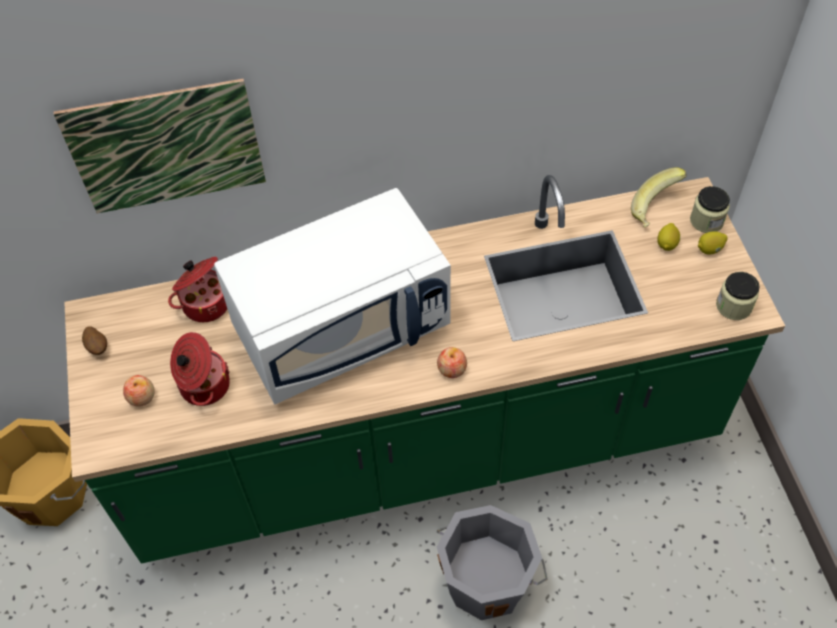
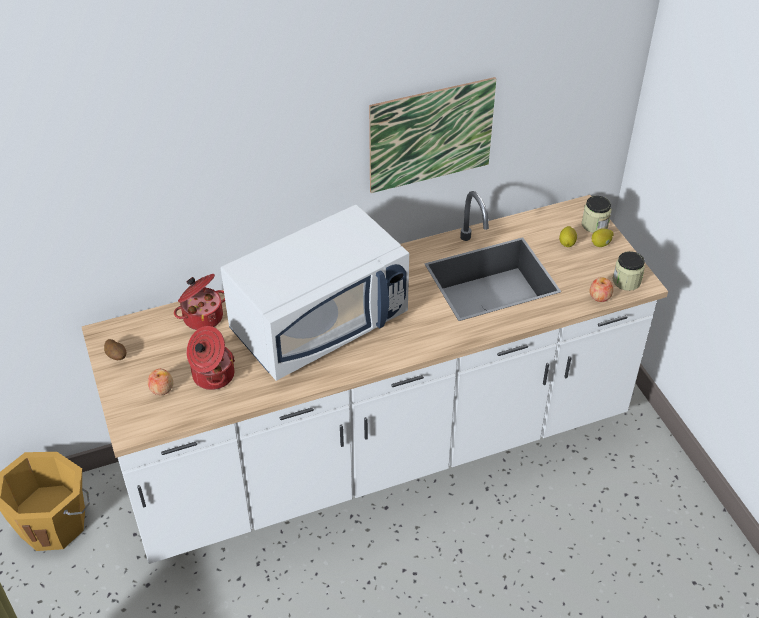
camera: 10 degrees left, 10 degrees down
(166, 147) = (177, 178): picture -> picture (431, 135)
(423, 444) = (379, 449): green counter -> white counter
(452, 369) = (414, 344): apple -> apple (600, 296)
(487, 581) = (451, 549): grey bucket -> none
(656, 209) = (554, 220): banana -> none

